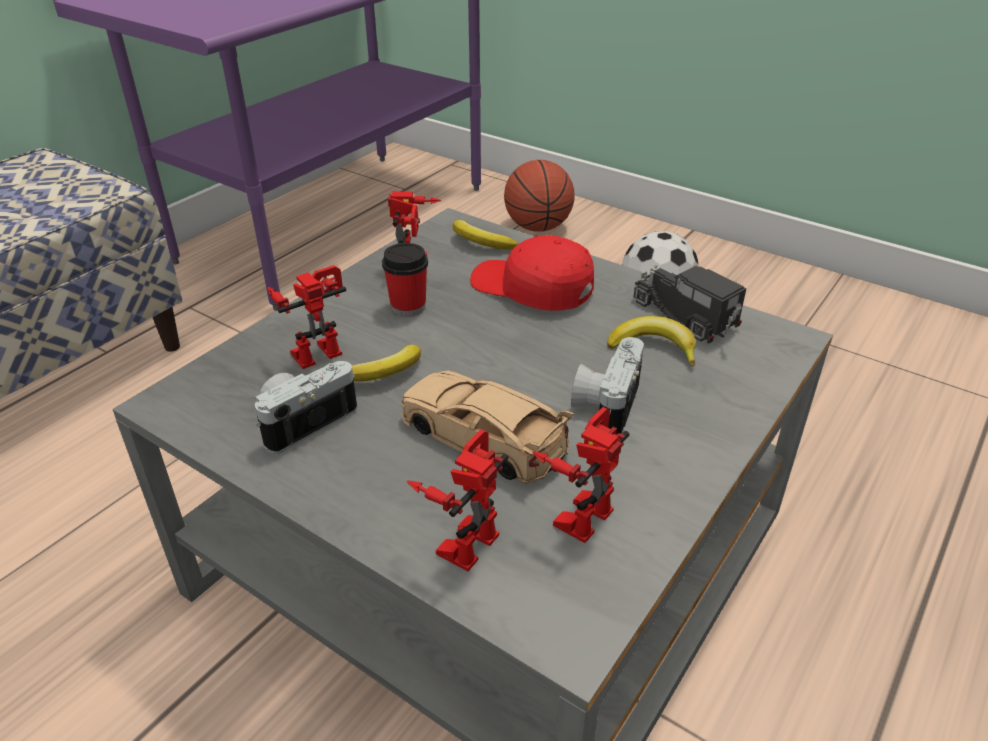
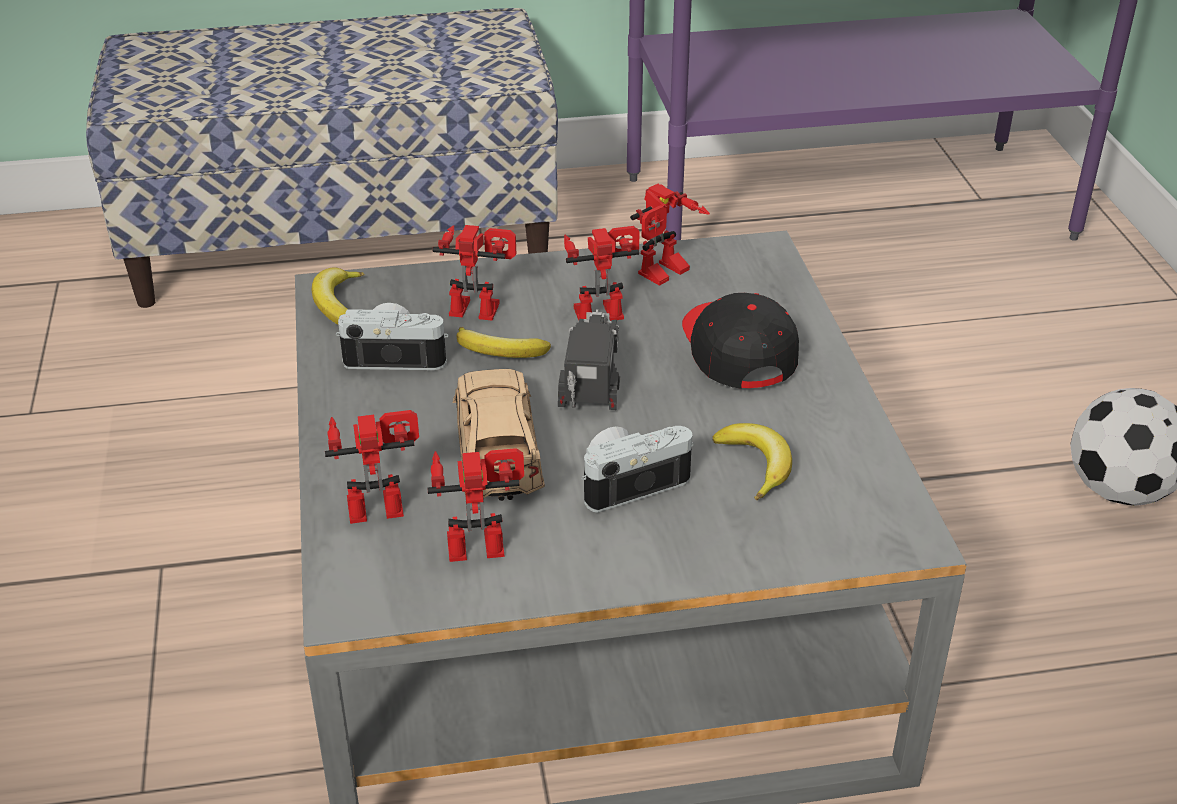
camera: 45 degrees right, 0 degrees up
(408, 307) = (600, 309): cup -> toy robot
(480, 242) = (759, 281): banana -> banana (339, 304)
(532, 288) = (736, 350): red cap -> black cap
(537, 227) = (1089, 324): basketball -> none
(688, 318) = (838, 460): toy truck -> toy truck (591, 380)

